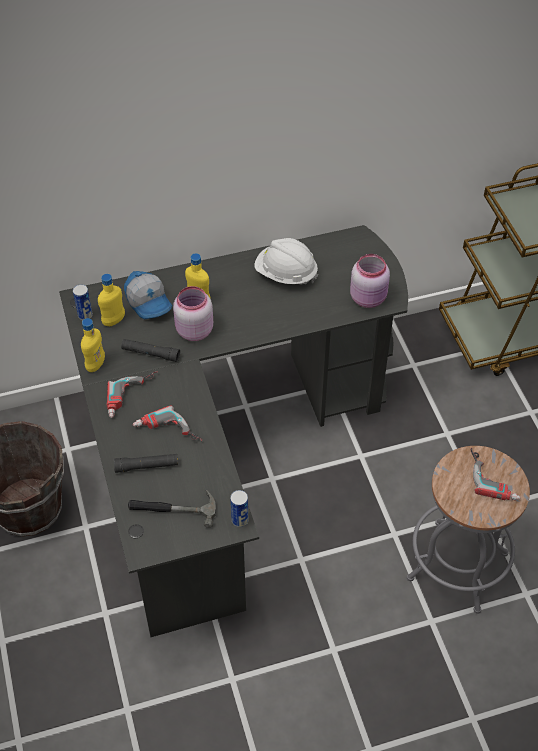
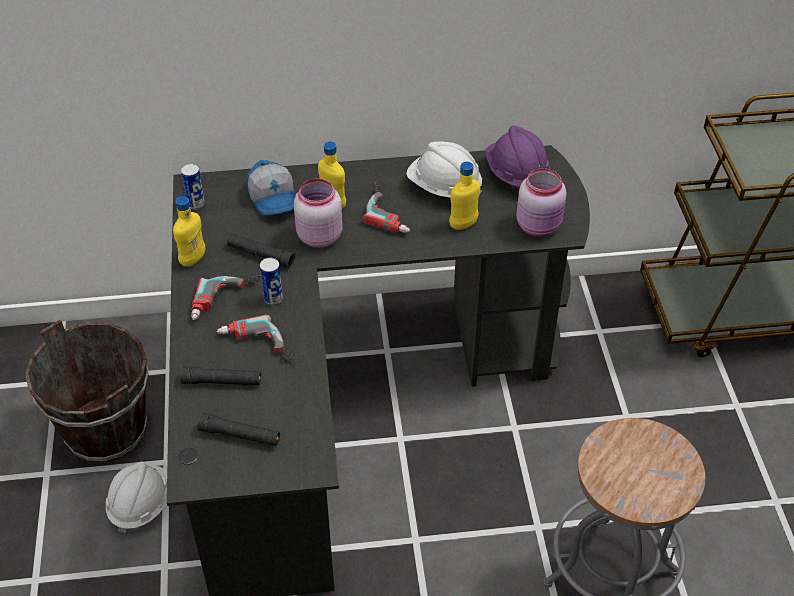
camera: 10 degrees right, 5 degrees down
(74, 565) = (141, 504): none -> white hard hat
(114, 321) = (227, 214): yellow bottle -> yellow bottle (463, 224)
(172, 508) = (240, 435): hammer -> black flashlight
(240, 520) = (319, 462): can -> can (273, 299)
(341, 255) = (516, 174): none -> purple hard hat
(494, 477) = (660, 460): power drill -> power drill (391, 211)

